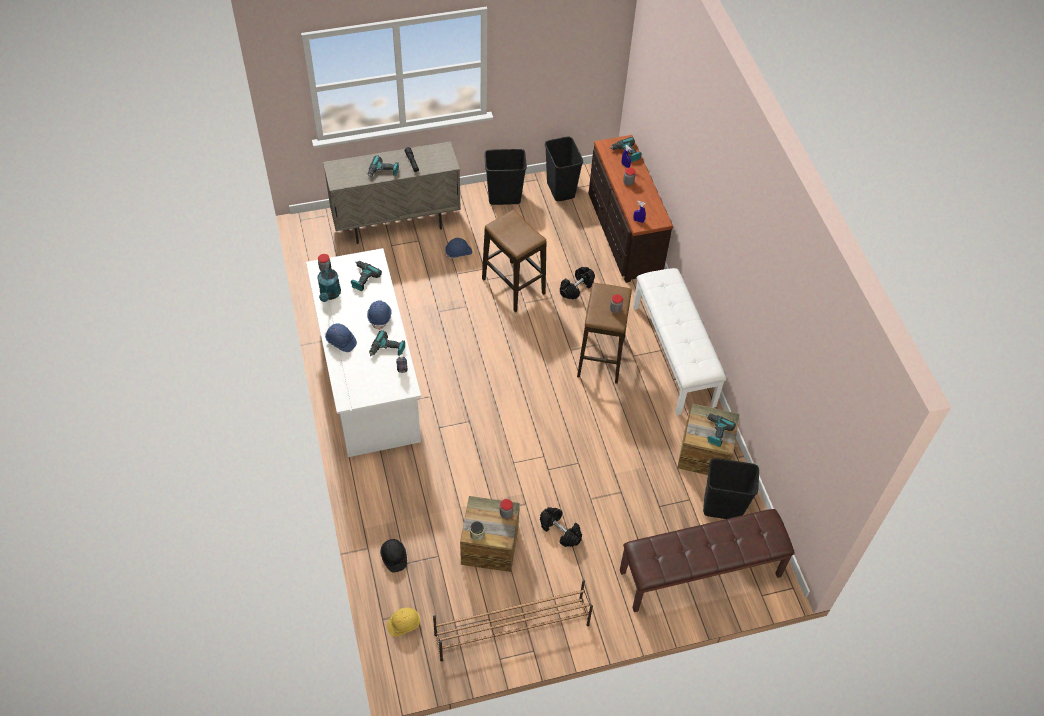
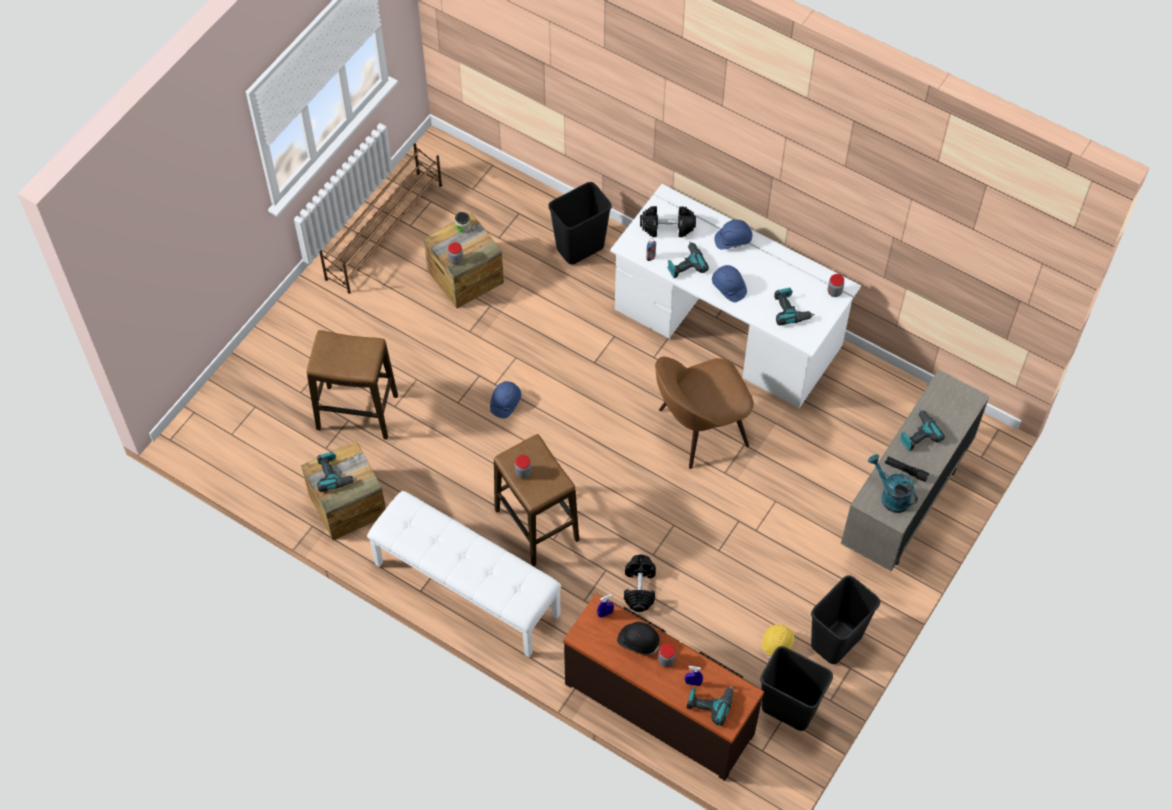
camera: 140 degrees right, 5 degrees up
(330, 295) = (797, 272): turquoise watering can -> turquoise watering can (890, 496)
(394, 557) = (533, 210): black hard hat -> black hard hat (638, 641)
(403, 624) = (472, 174): yellow hard hat -> yellow hard hat (778, 643)
(453, 338) = (699, 429): none -> brown chair
(458, 252) = (802, 527): blue hard hat -> blue hard hat (505, 402)
(513, 286) = (704, 534): stool -> stool (357, 412)
(560, 531) = (417, 332): black dumbbell -> black dumbbell (667, 228)
(700, 574) = (263, 389): brown bench -> none
(723, 507) = (288, 464): black trash can -> black trash can (580, 248)

